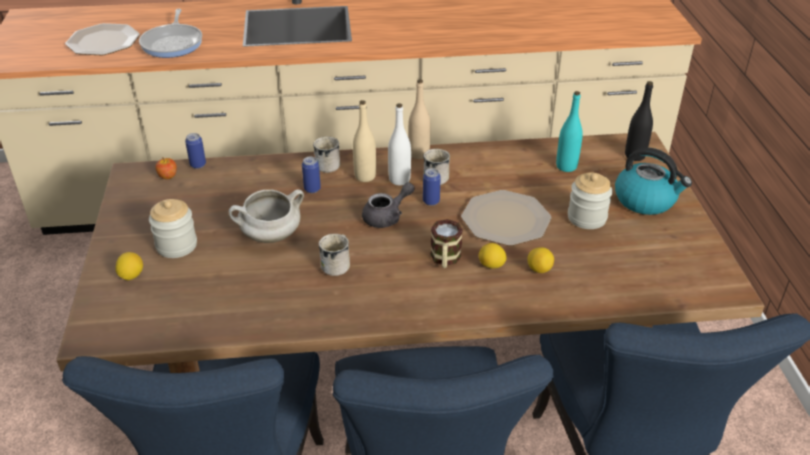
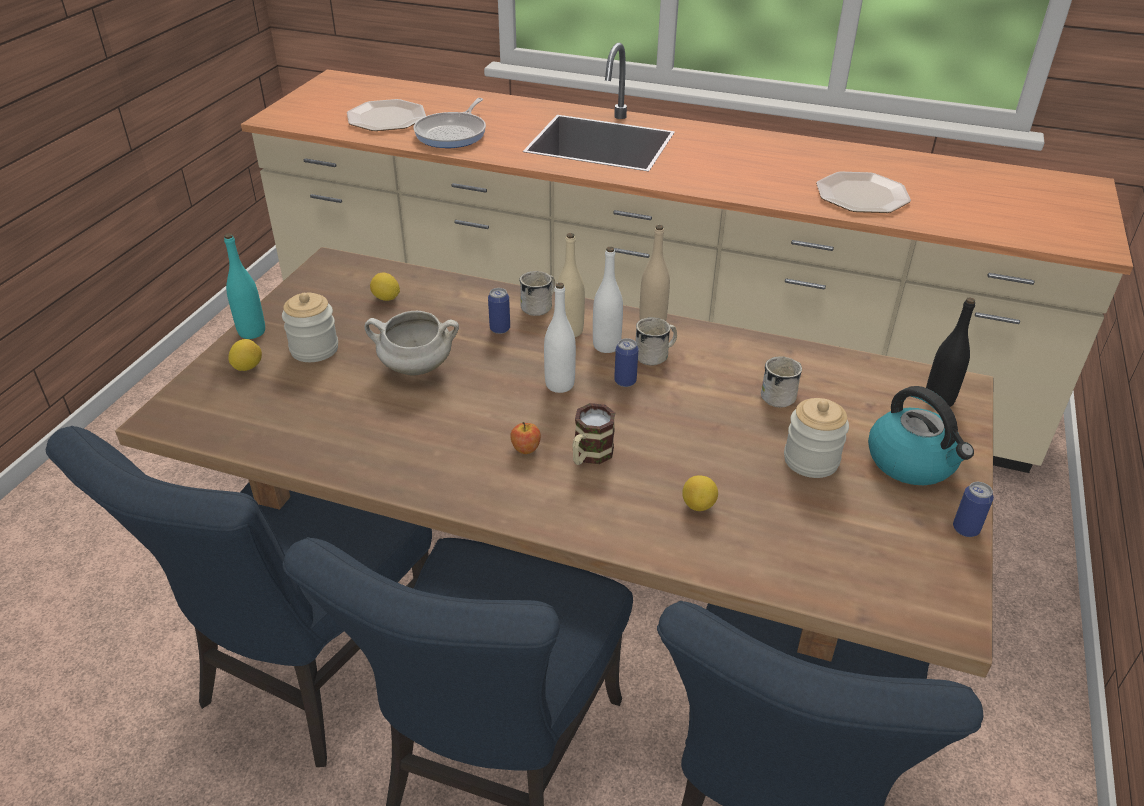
camera: 25 degrees right, 0 degrees up
(168, 176) = (362, 274): apple -> apple (526, 449)
(198, 164) = (401, 270): can -> can (965, 529)
(338, 264) = (463, 422): white mug -> white mug (782, 395)
(387, 217) = (559, 385): grey teapot -> white bottle
(491, 265) = (641, 481): lemon -> lemon (386, 298)
(505, 220) = (700, 430): plate -> plate (861, 195)
(566, 166) = (831, 388): turquoise bottle -> turquoise bottle (252, 332)

